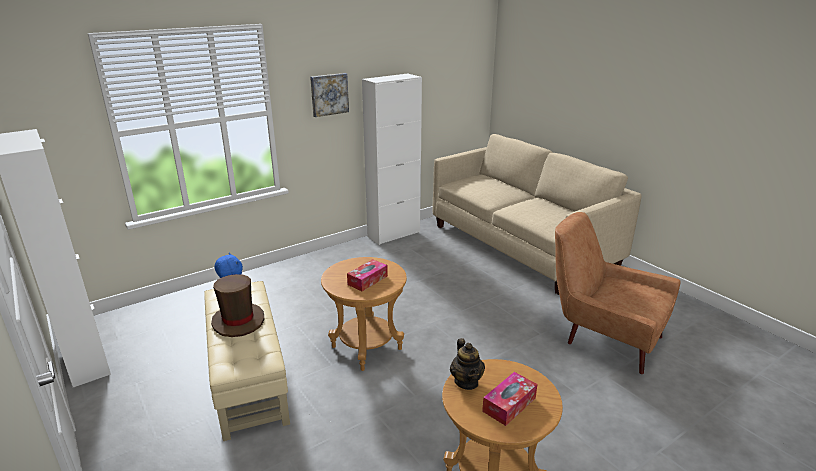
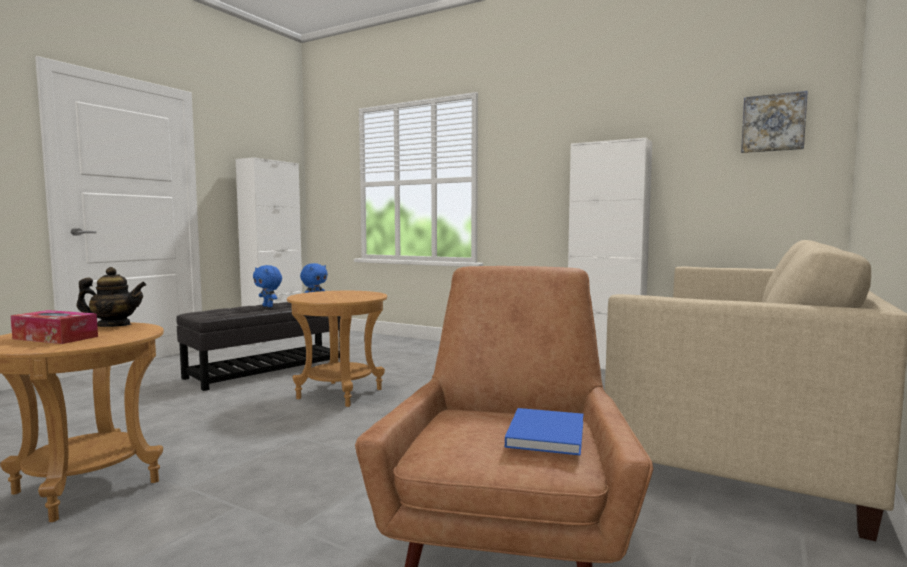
camera: 65 degrees right, 20 degrees down
(238, 321) = (268, 306): brown hat -> blue plush toy
(248, 377) = (268, 369): beige ottoman -> black ottoman
(329, 94) = (539, 164): picture -> picture (773, 123)
(367, 280) = (330, 296): tissue box -> none
(466, 382) = (114, 326): teapot -> teapot turned 150 degrees counterclockwise
(638, 288) = (546, 433): none -> blue book

